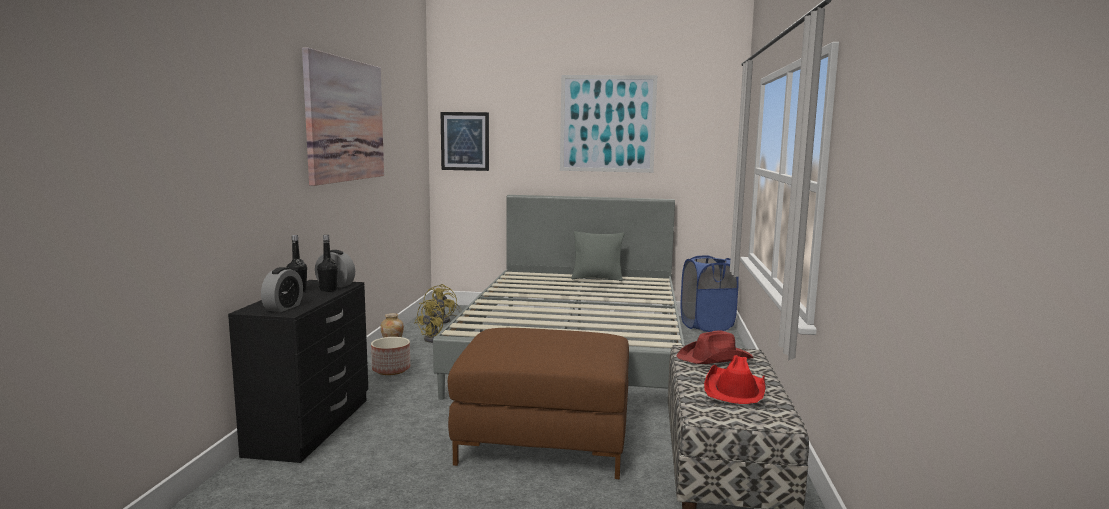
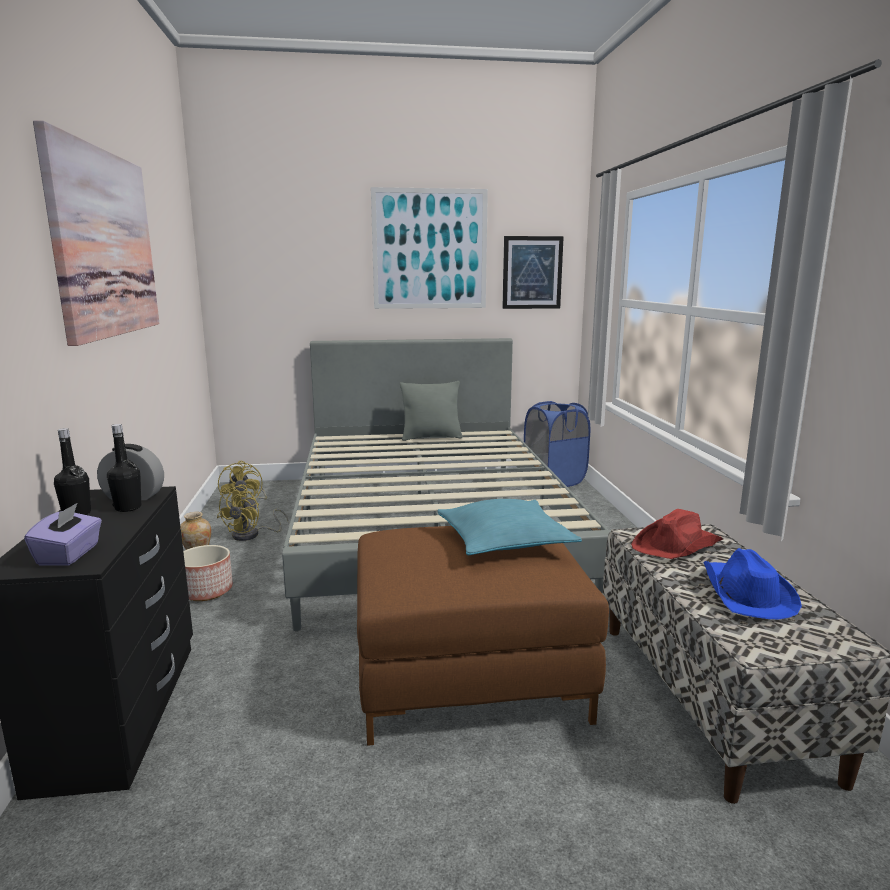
camera: 15 degrees left, 5 degrees up
(283, 308) = (69, 555): alarm clock -> purple tissue box
(465, 141) = (249, 274): picture -> picture (532, 272)
(576, 340) = (504, 541): none -> turquoise pillow
(735, 389) = (745, 593): red hat -> blue hat

